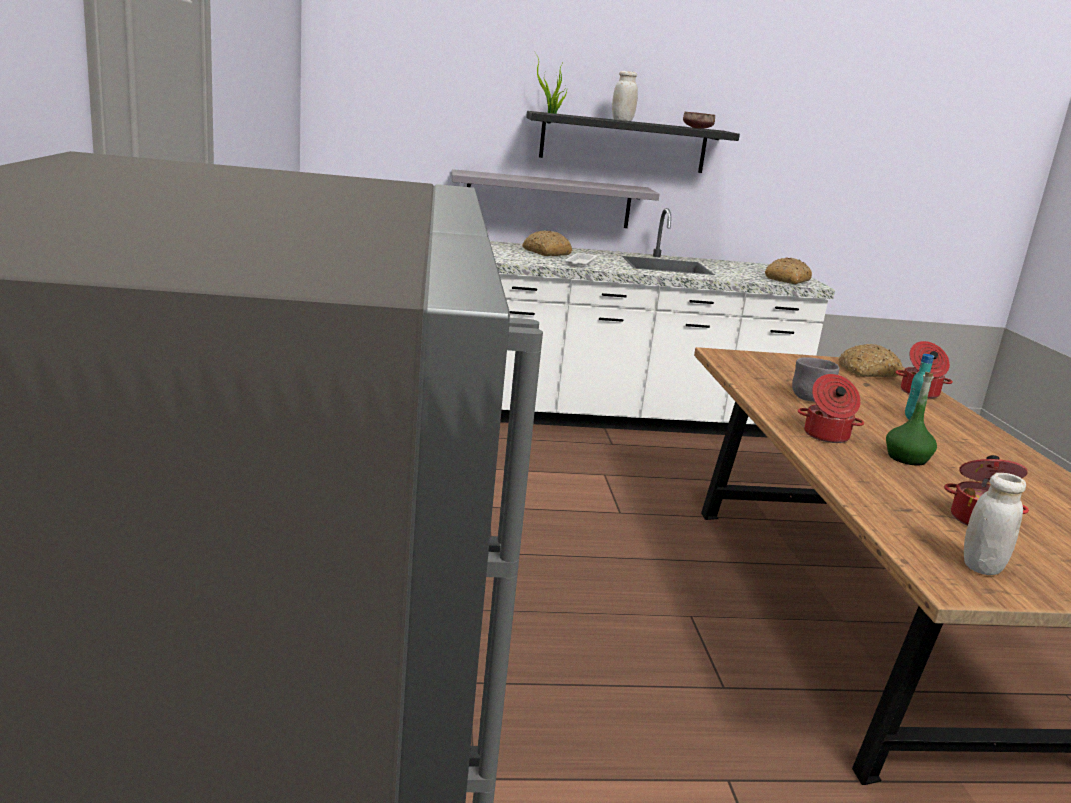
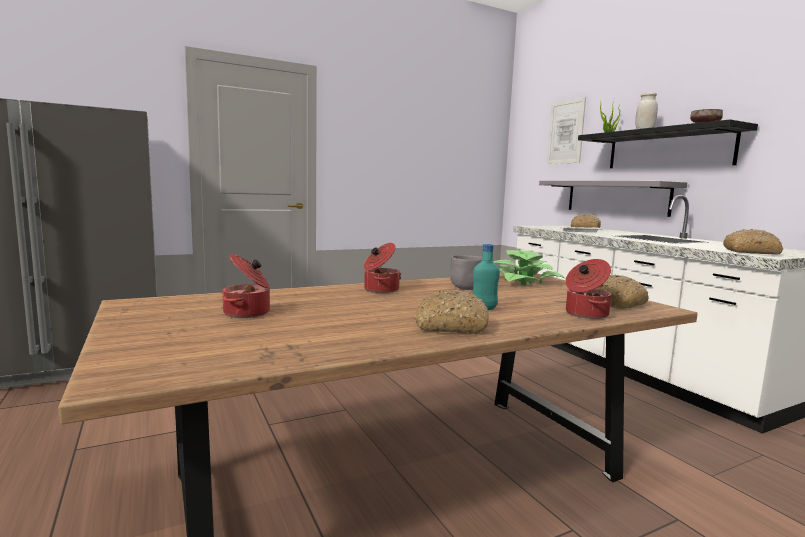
camera: 70 degrees right, 10 degrees down
(451, 87) = (565, 132): none -> picture
(761, 366) = (524, 281): none -> potted plant
(907, 458) = (364, 303): green bottle -> none
(981, 567) = (161, 309): white jar -> none
(988, 447) = (450, 326): none -> bread

